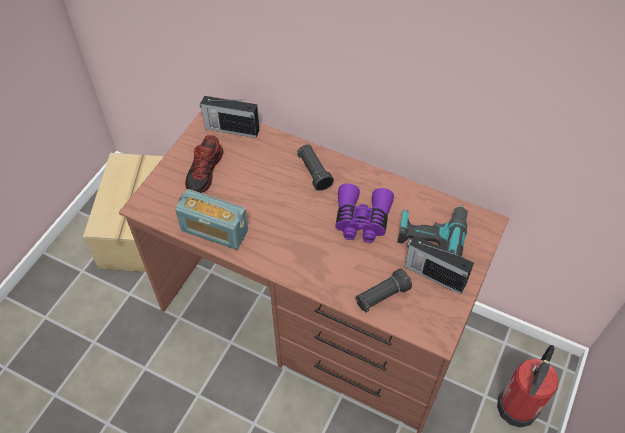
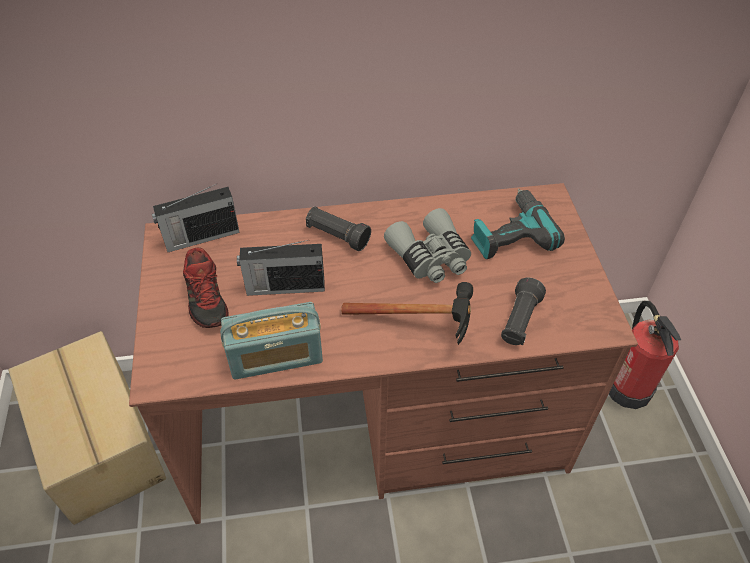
camera: 35 degrees left, 5 degrees down
(316, 262) = (422, 325): none -> hammer
(362, 220) = (430, 257): purple binoculars -> grey binoculars
(433, 275) = (548, 271): radio -> radio (284, 287)

